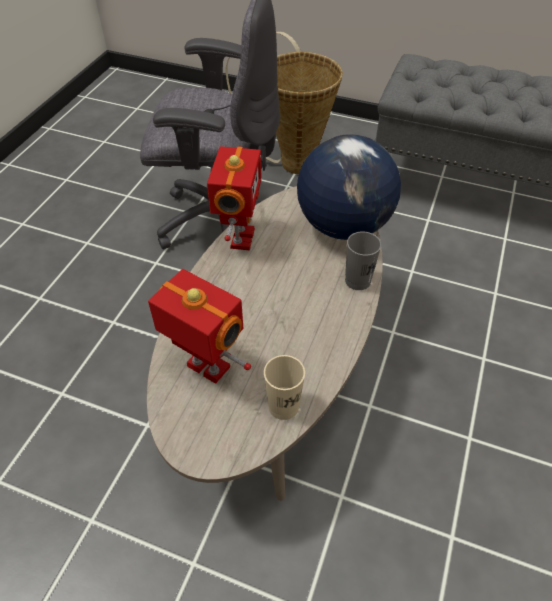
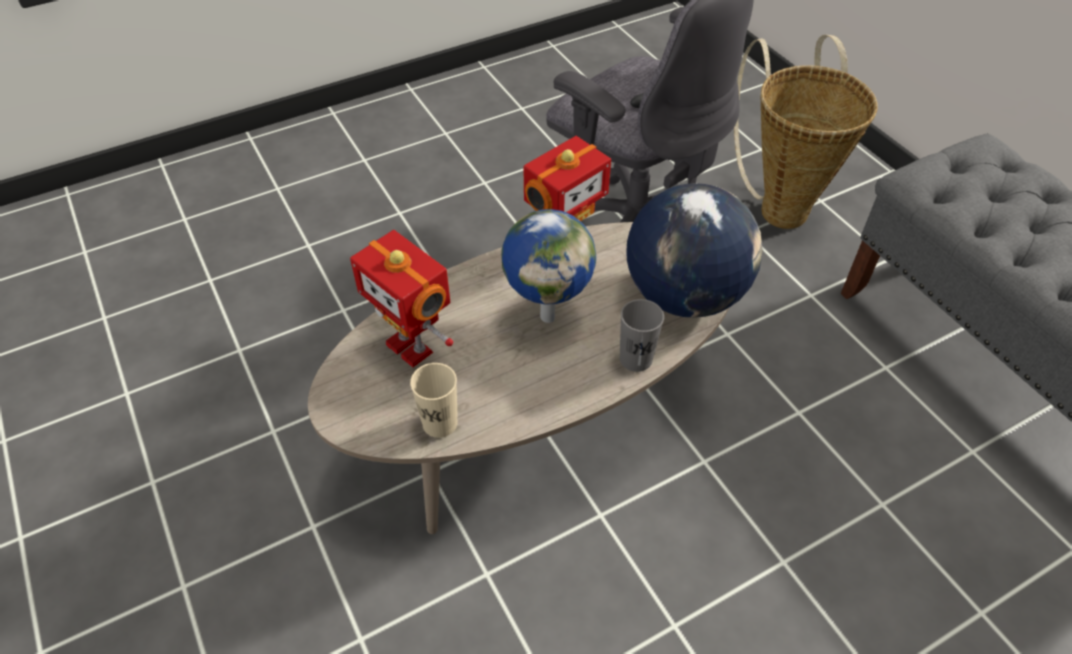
camera: 40 degrees right, 0 degrees up
(206, 368) = (412, 346): toy robot -> toy robot turned 150 degrees clockwise
(276, 288) = (547, 315): none -> globe

